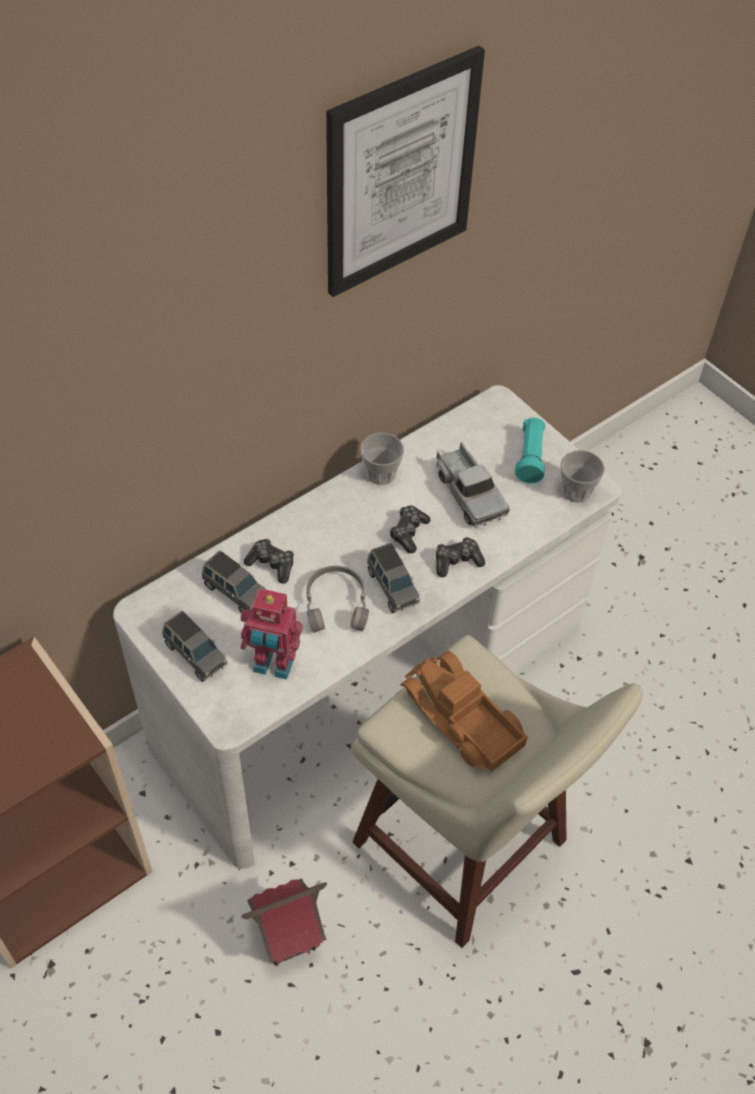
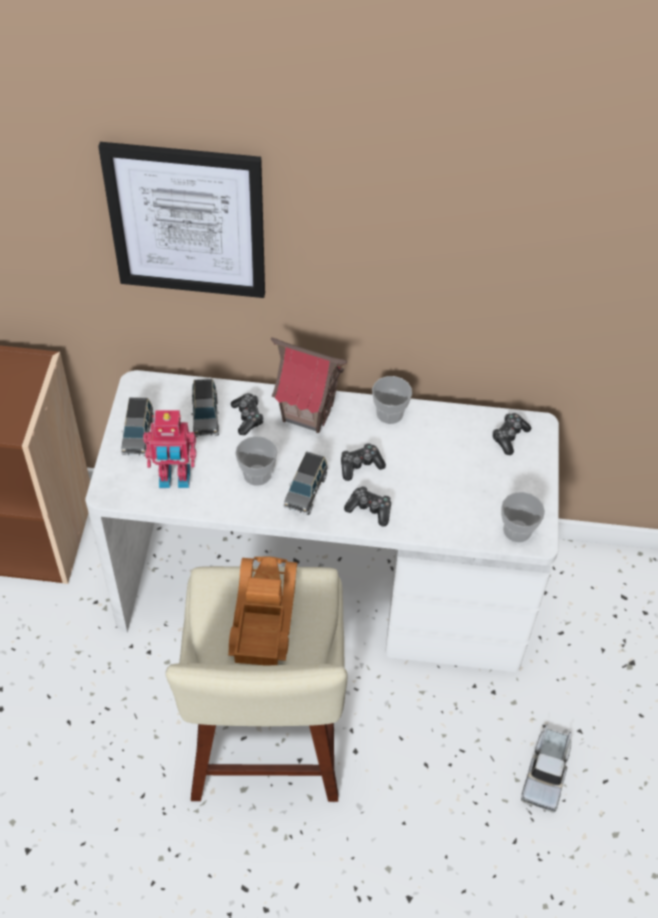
camera: 45 degrees right, 0 degrees up
(273, 665) = (174, 479): toy robot -> toy robot turned 60 degrees counterclockwise
(287, 937) = (98, 693): toy house -> toy house (307, 412)
(337, 605) = (257, 474): grey headphones -> cup
(400, 174) = (458, 162): picture -> picture (187, 221)
(469, 493) = (435, 472): toy truck -> toy truck (546, 772)
(488, 425) = (509, 437): none -> game controller
(530, 458) = (511, 482): turquoise flashlight -> none

